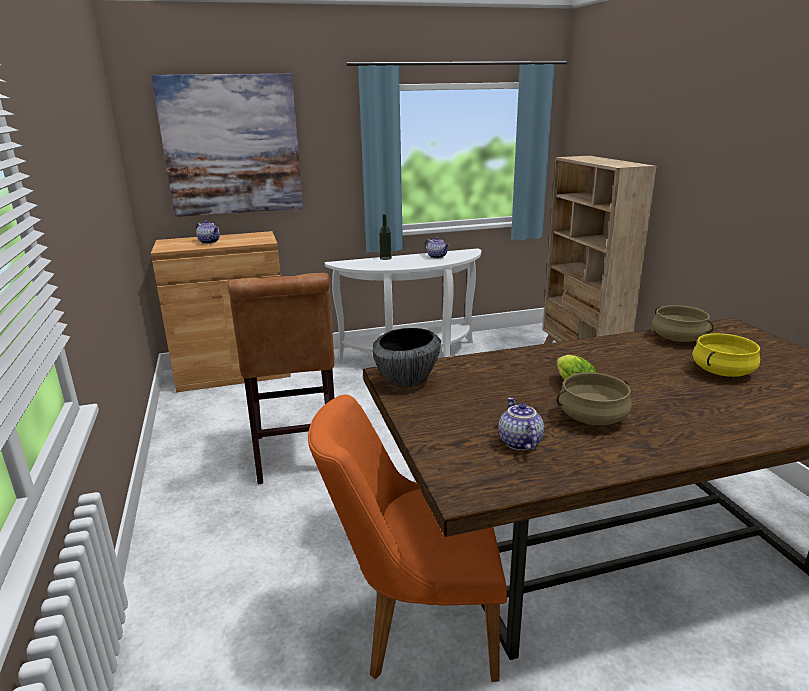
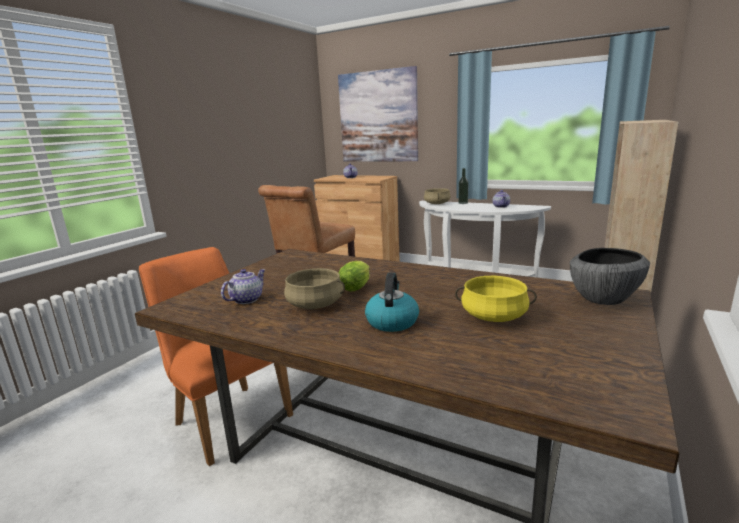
camera: 45 degrees right, 5 degrees down
(406, 381) = (287, 258): bowl -> bowl (602, 299)
(678, 338) = (531, 287): beige cooking pot -> beige cooking pot (437, 203)
(684, 405) = (392, 321): none -> kettle

